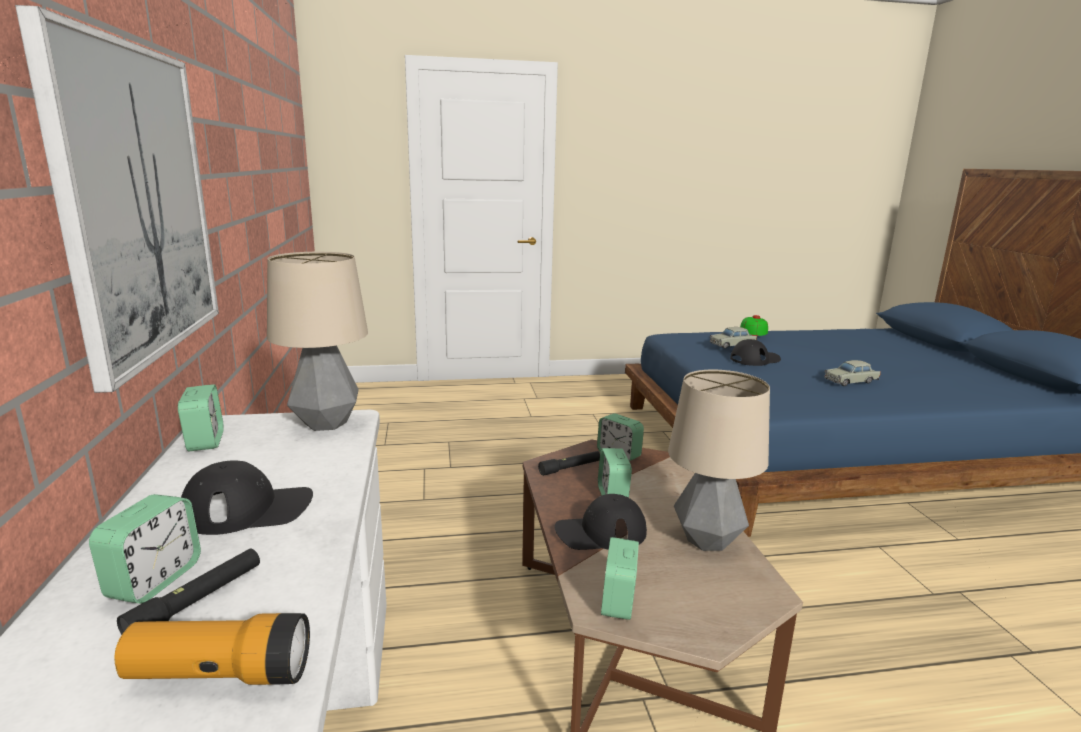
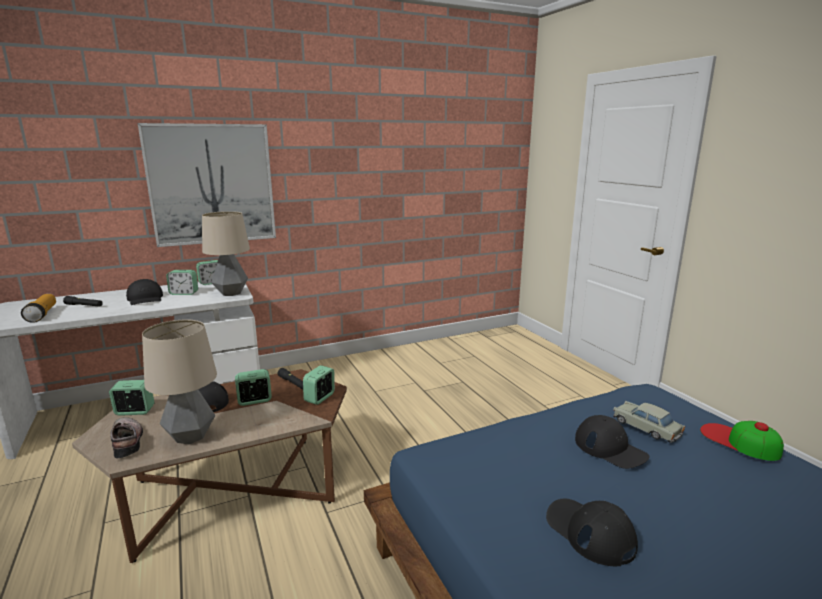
camera: 75 degrees right, 0 degrees up
(154, 580) = (101, 299): alarm clock -> alarm clock (184, 293)
(716, 595) = (128, 441): none -> shoe
(851, 381) = (589, 532): beige toy car -> black cap

